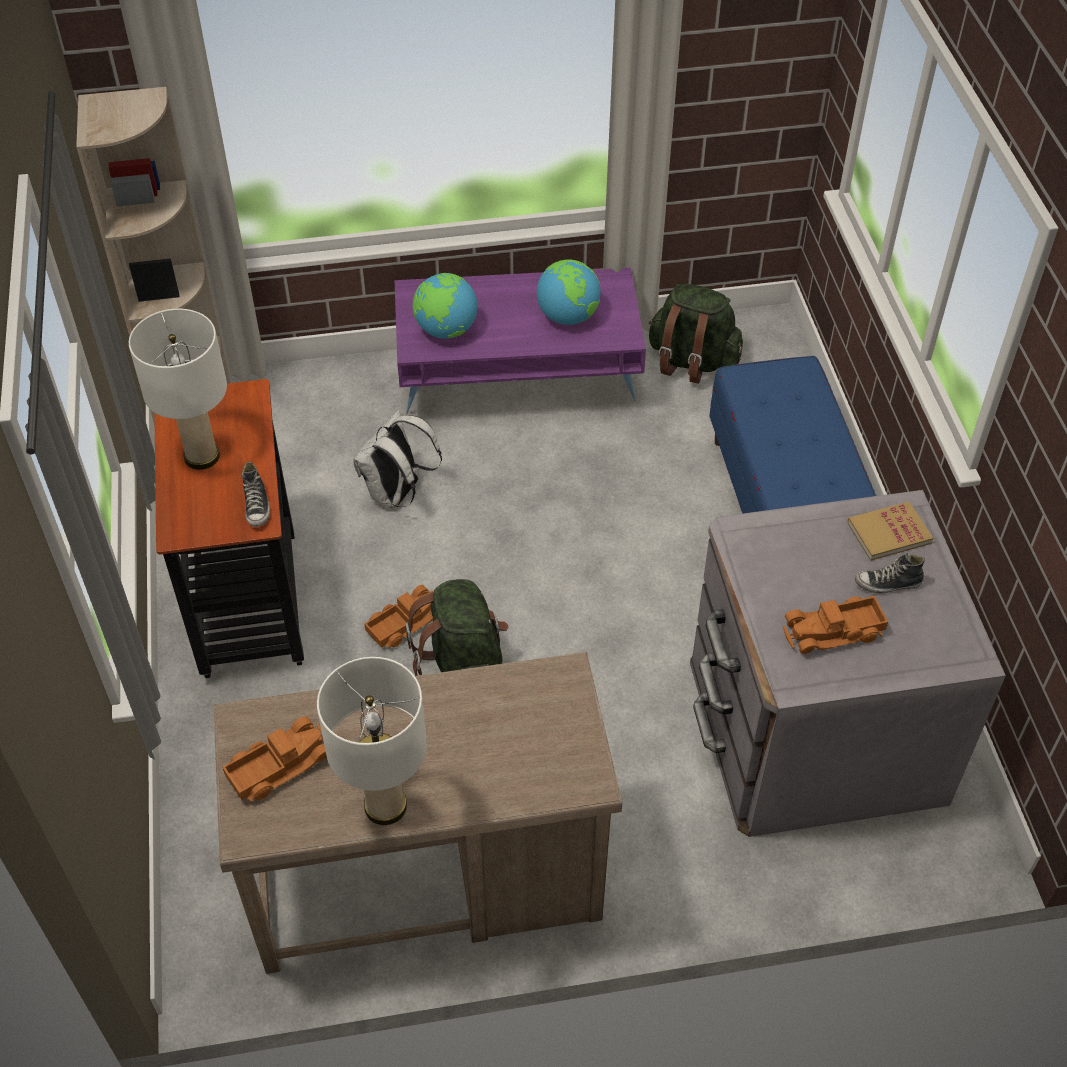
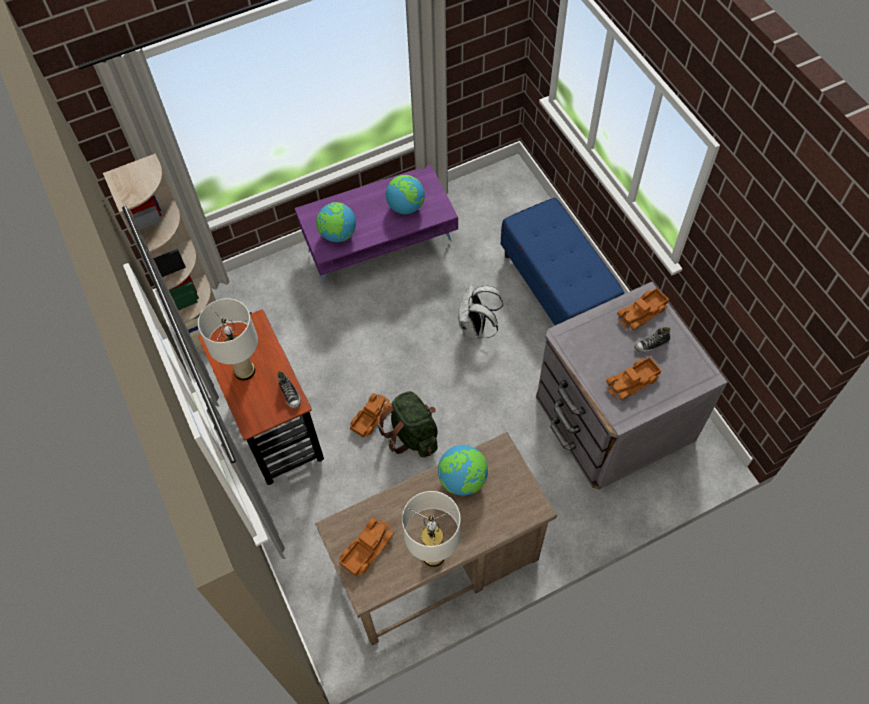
camera: 15 degrees left, 10 degrees up
(397, 494) = (336, 338): white backpack -> white backpack (475, 328)
(482, 704) = (463, 480): none -> globe
(691, 361) = (475, 207): green backpack -> none
(889, 533) = (642, 313): book -> toy truck

